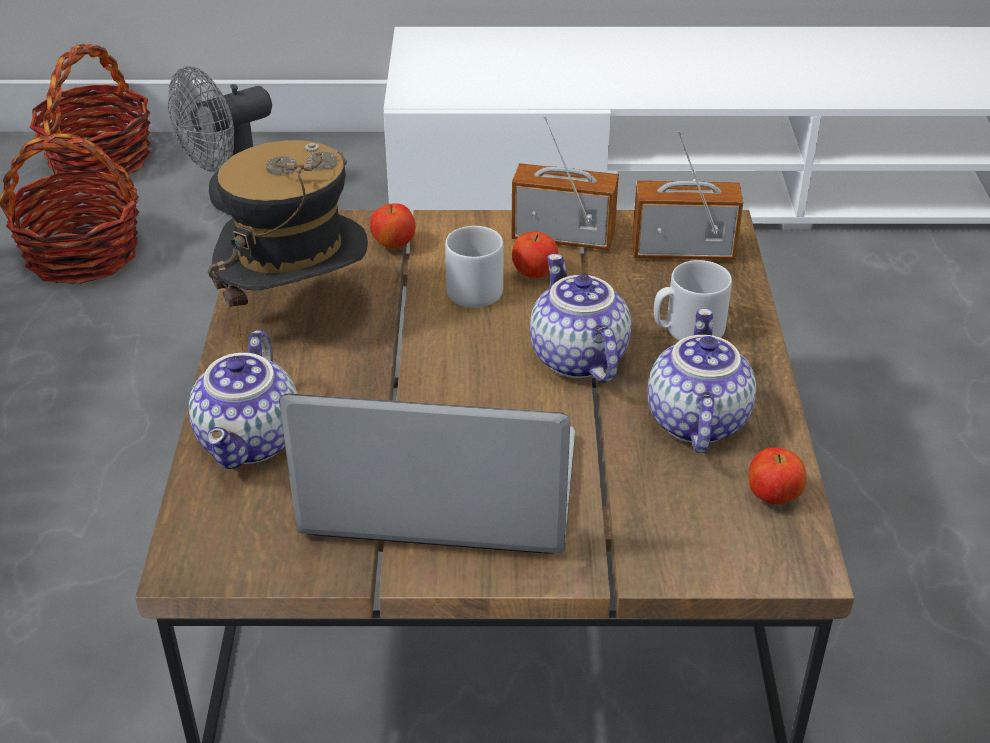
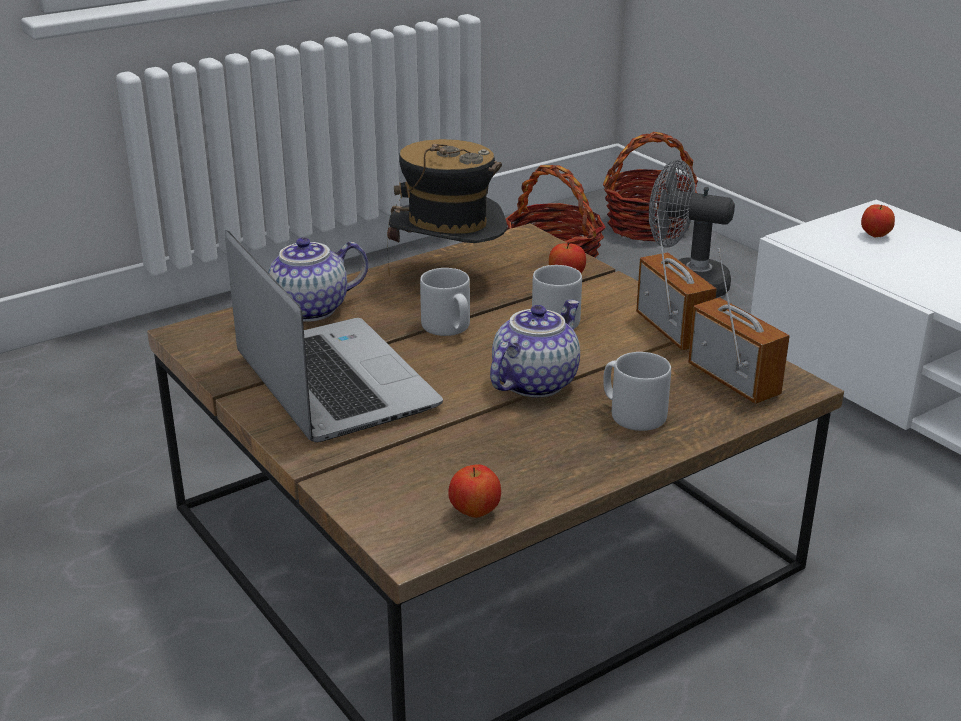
camera: 55 degrees right, 10 degrees down
(410, 361) = (449, 328): none -> grey mug
(534, 274) = (610, 335): apple -> apple (875, 235)
(694, 420) = (524, 451): teapot -> none

